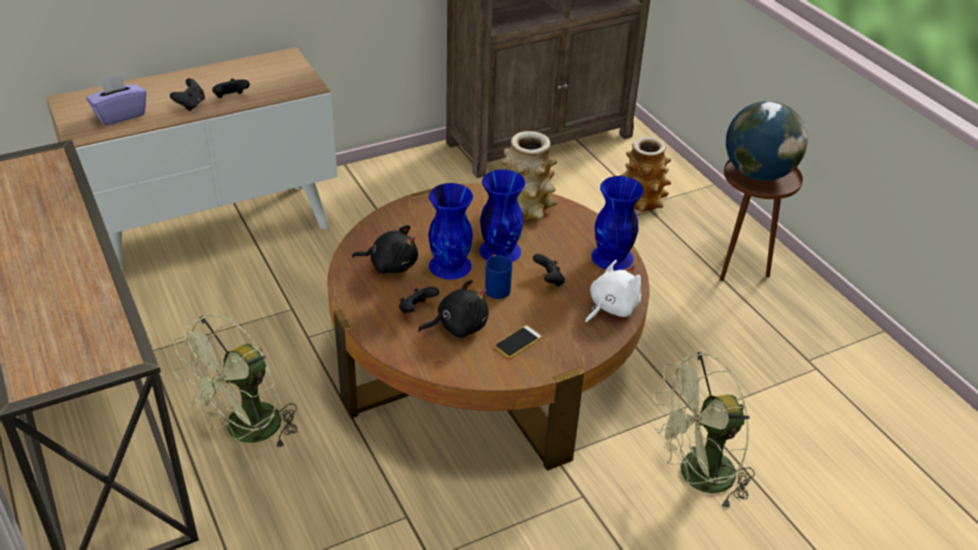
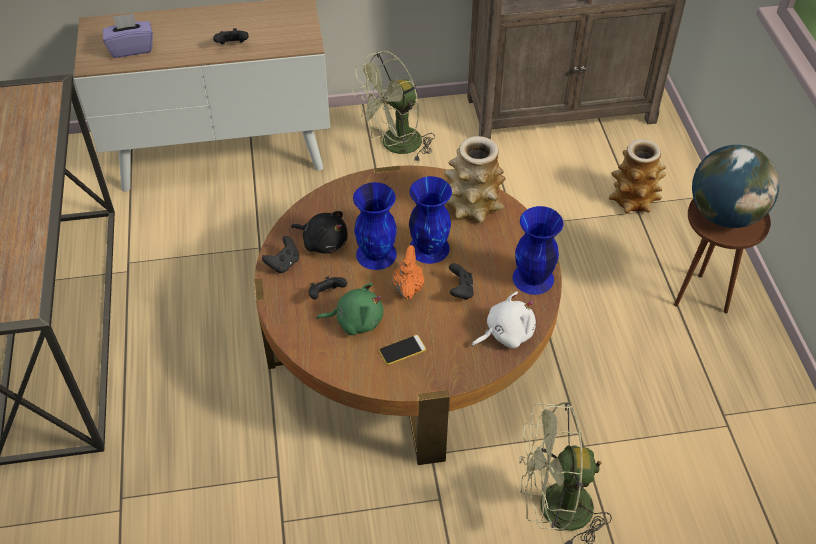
camera: 20 degrees right, 10 degrees up
(191, 105) = (195, 47): black game controller -> black game controller (283, 264)
(246, 432) = (177, 360): green fan -> green fan (395, 146)
(458, 326) = (356, 320): black plush toy -> green plush toy
(496, 287) = (408, 287): blue mug -> orange teapot

